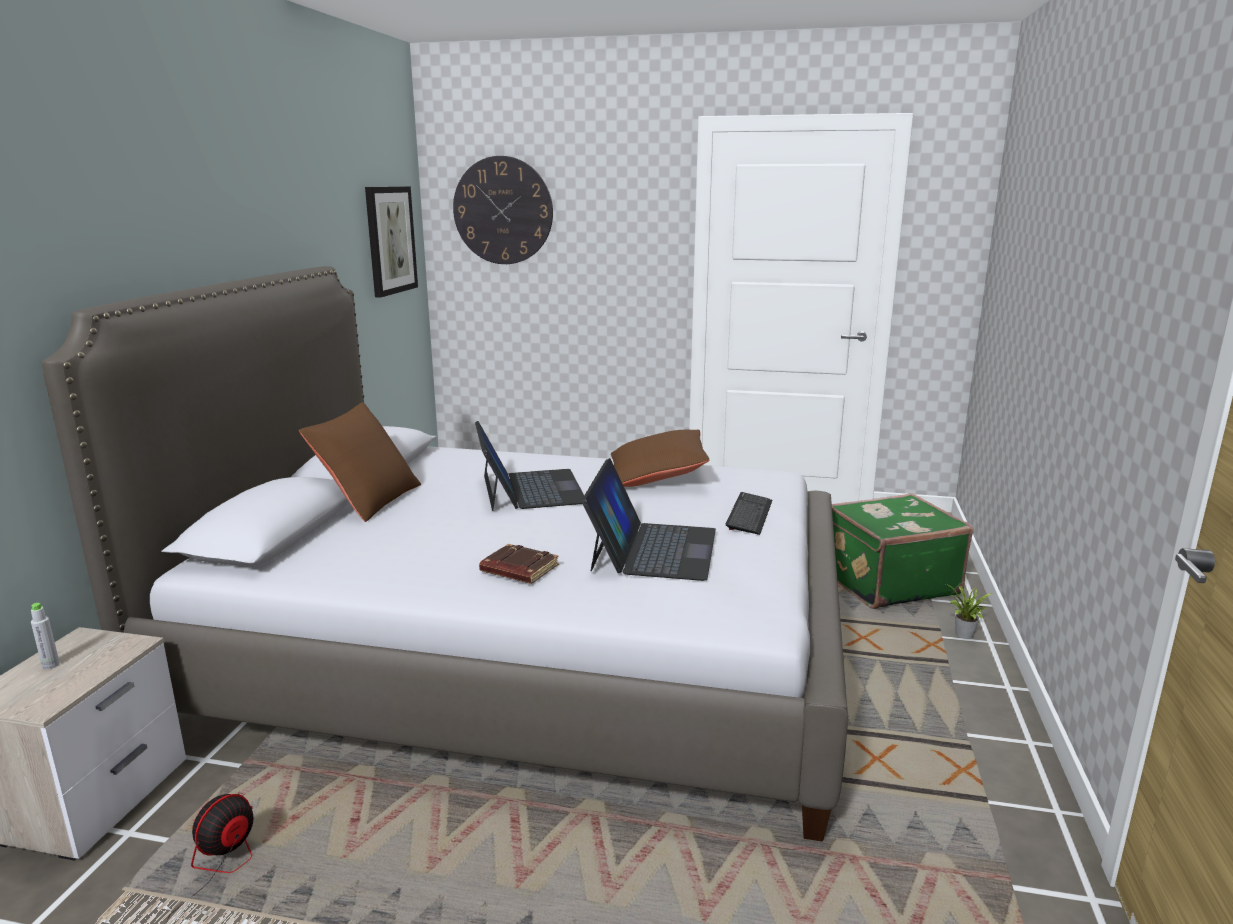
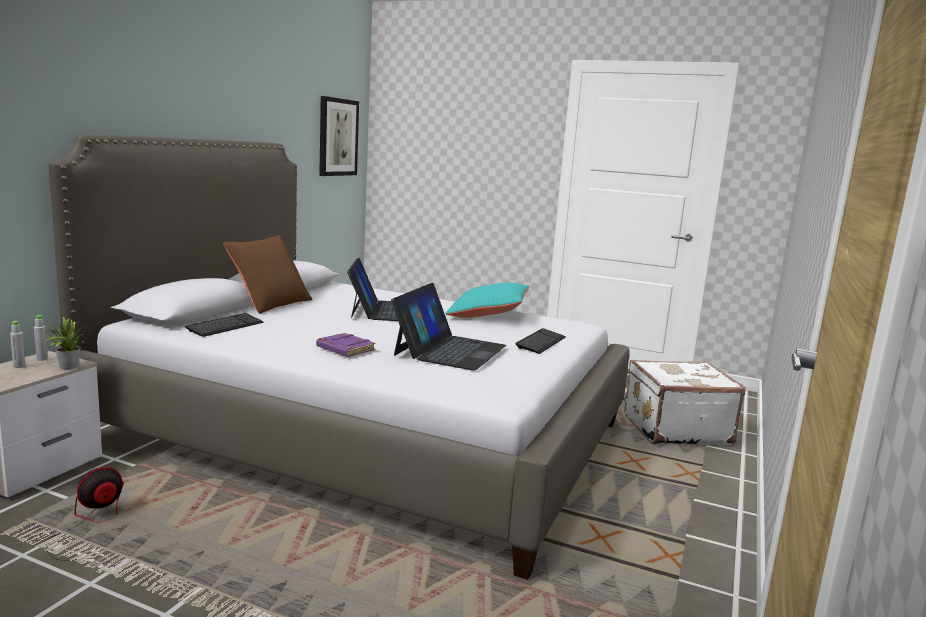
camera: 10 degrees right, 5 degrees down
(78, 645) = (42, 359): none -> grey bottle
(334, 554) = (225, 326): none -> keyboard
(503, 211) = (424, 124): wall clock -> none
(518, 570) = (344, 349): brown book -> purple book
(656, 476) = (488, 314): brown pillow -> turquoise pillow
(887, 582) = (675, 429): green suitcase -> white suitcase
(963, 635) = (721, 472): potted plant -> potted plant (66, 367)

